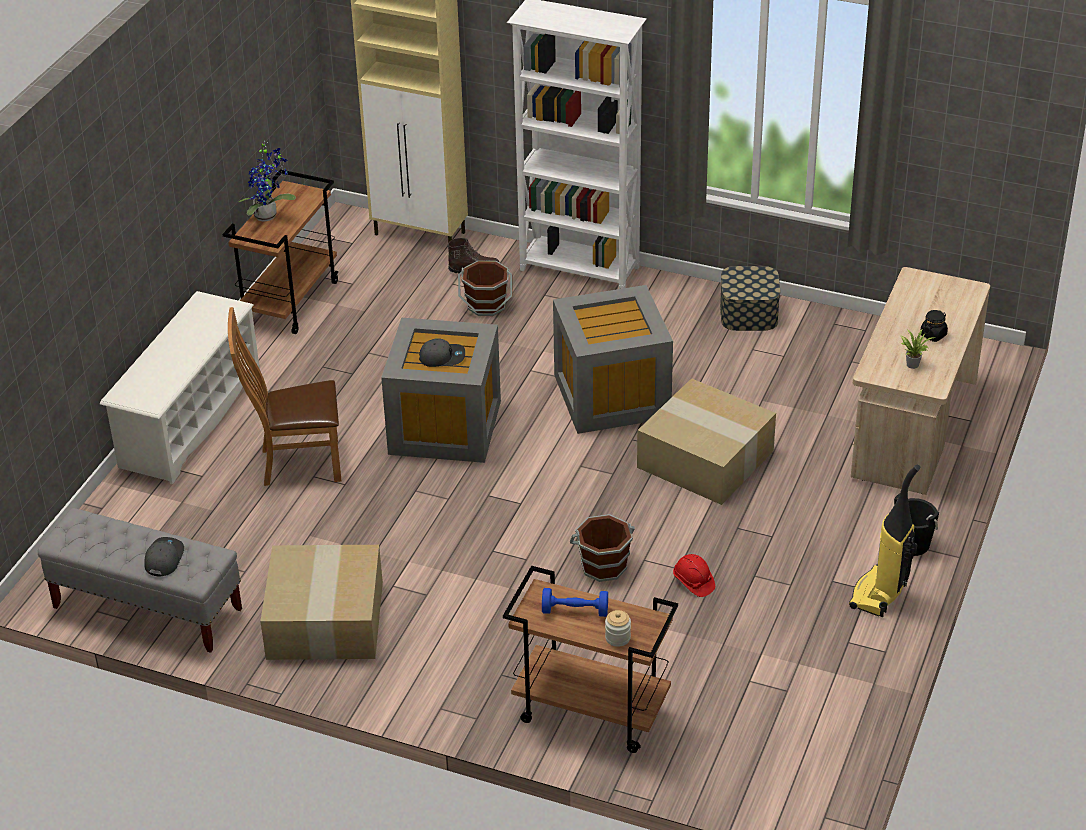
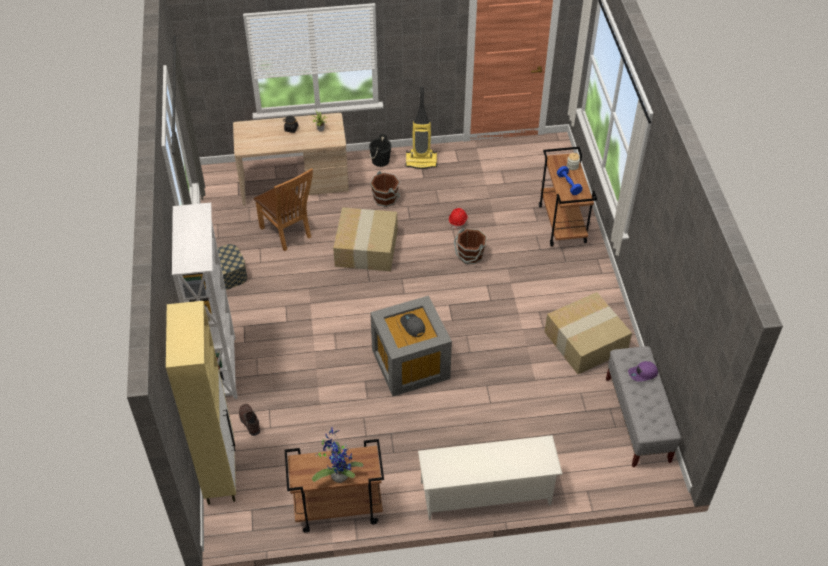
camera: 120 degrees left, 10 degrees up
(163, 559) = (642, 374): grey cap -> purple cap
(295, 463) = (486, 417): brown chair -> brown chair (288, 233)
(486, 305) = (284, 398): brown bucket -> brown bucket (385, 198)
(613, 397) = (338, 303): grey storage box -> none

